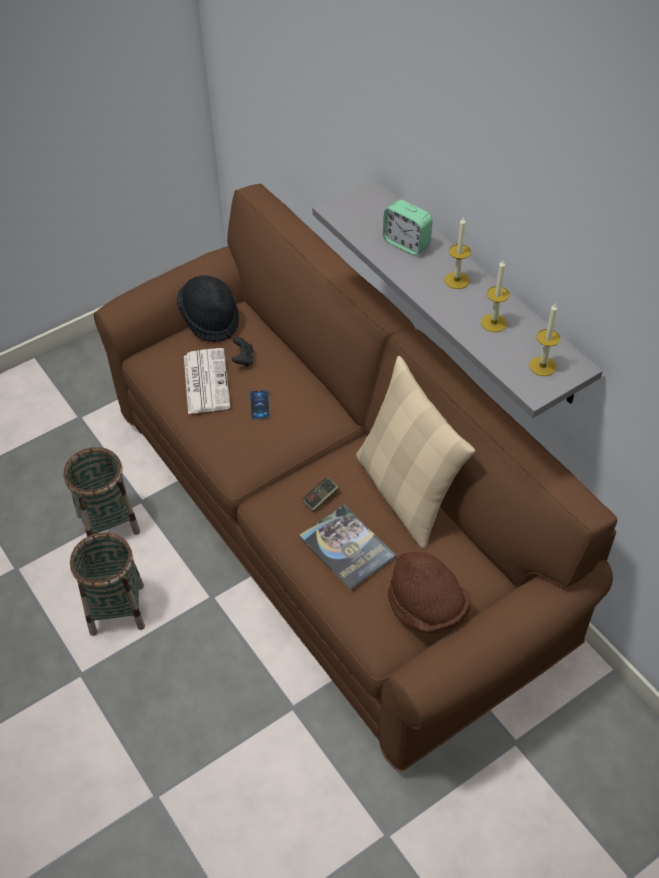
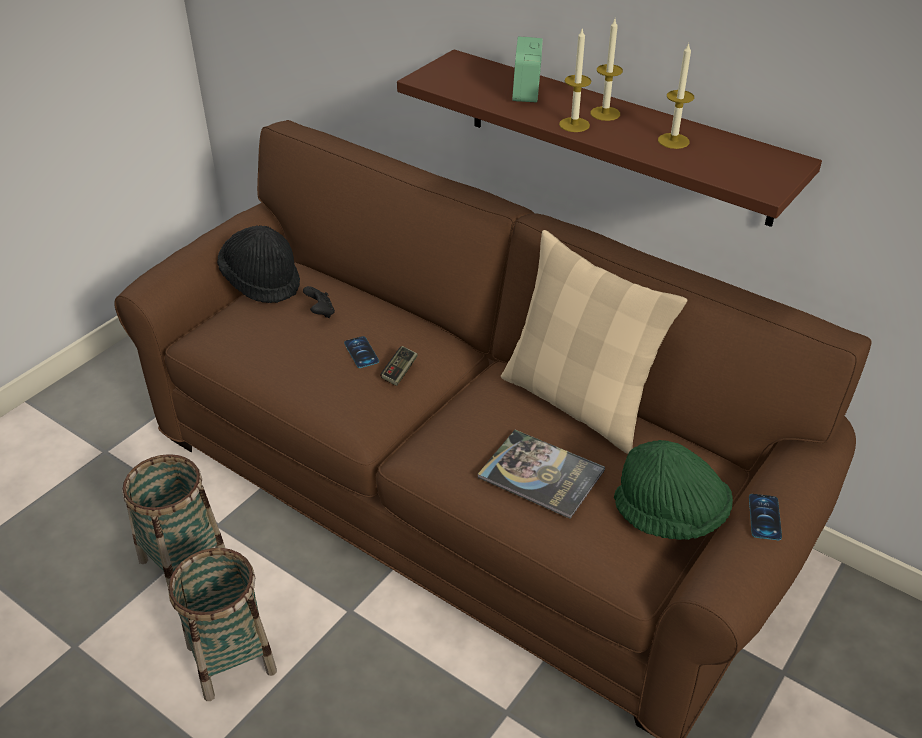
camera: 20 degrees left, 10 degrees down
(205, 381) = (284, 342): newspaper -> none
(320, 498) = (482, 431): game controller -> game controller (399, 371)
(406, 243) = (526, 93): alarm clock -> alarm clock turned 75 degrees clockwise
(427, 607) = (670, 515): brown hat -> green hat
(476, 291) = (616, 136): grey shelf -> brown shelf
(482, 633) = (764, 517): none -> phone
(542, 366) = (756, 167): candle -> candle (574, 125)

